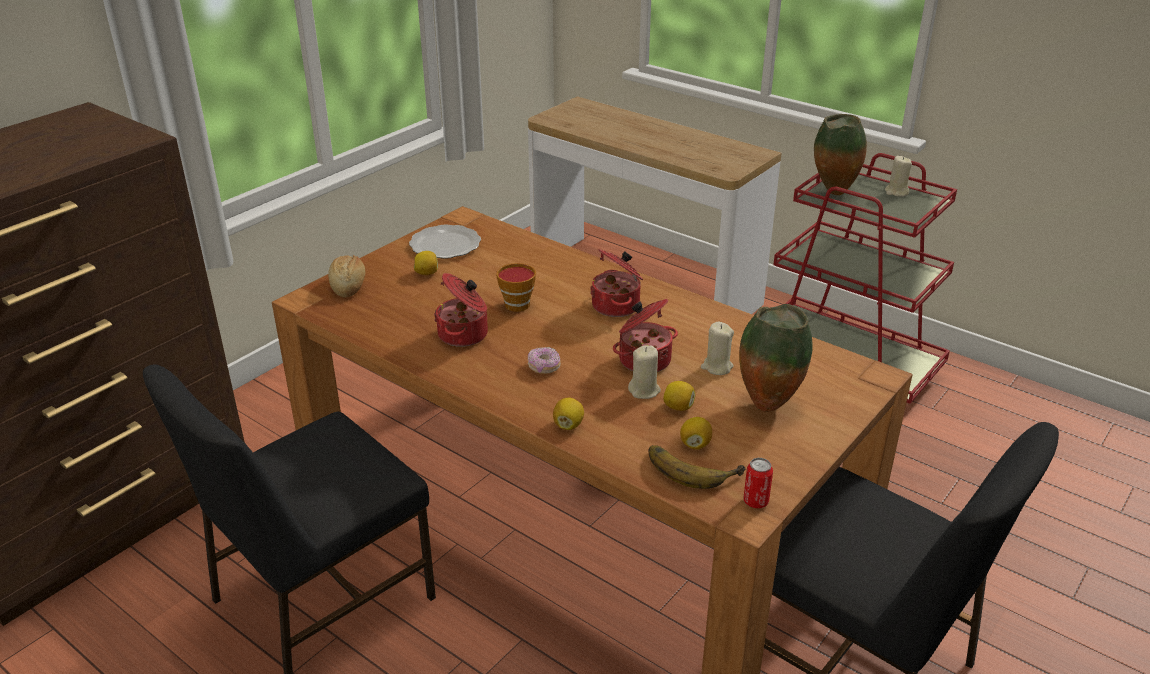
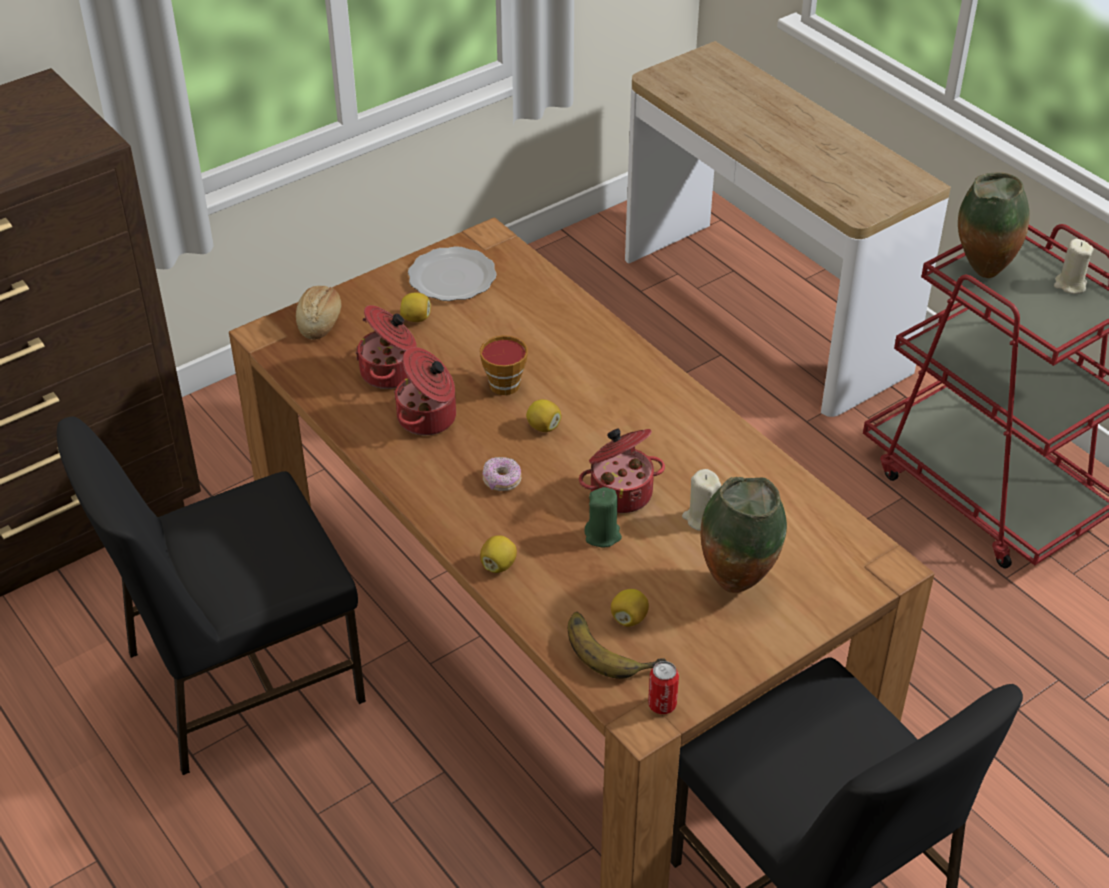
camera: 15 degrees right, 10 degrees up
(617, 306) = (622, 407): cooking pot -> cooking pot (391, 372)
(644, 390) = (603, 535): beige candle -> green candle
(678, 407) = (632, 565): lemon -> lemon (543, 427)

